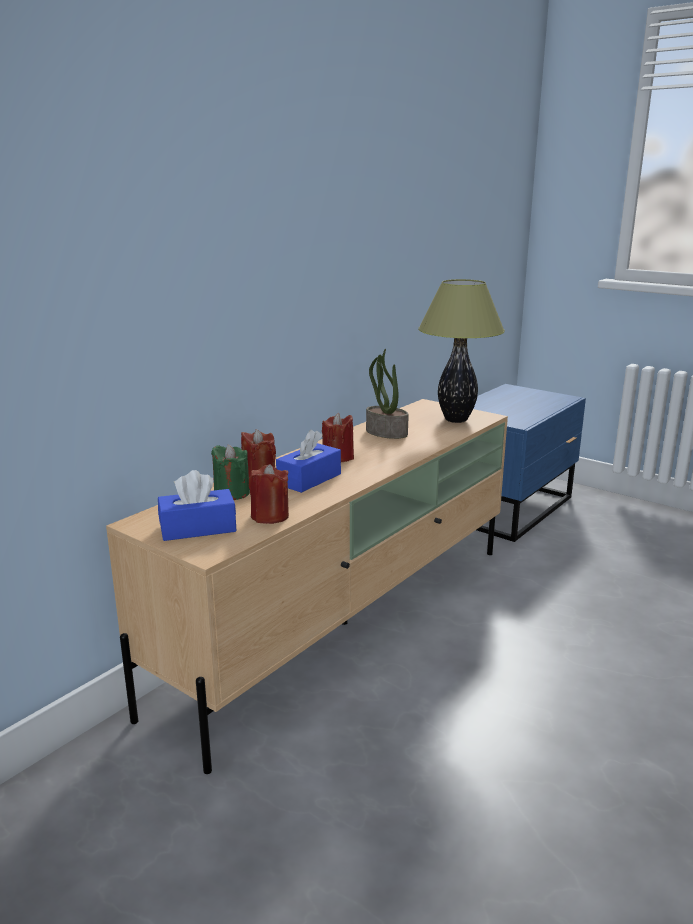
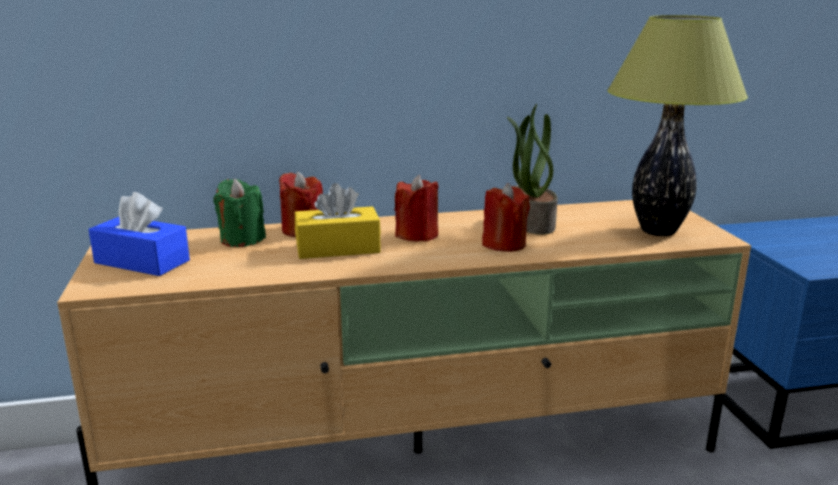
camera: 40 degrees right, 0 degrees up
(270, 516) = (219, 272): red candle -> red candle (504, 244)
(309, 479) = (338, 248): blue tissue box -> yellow tissue box

